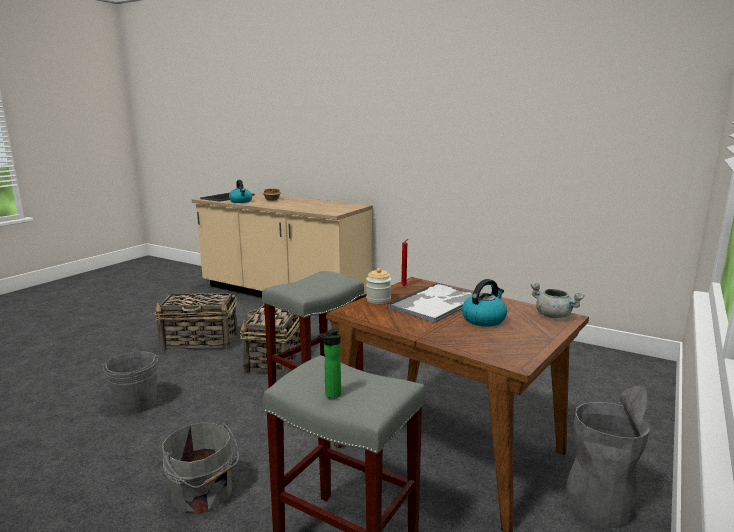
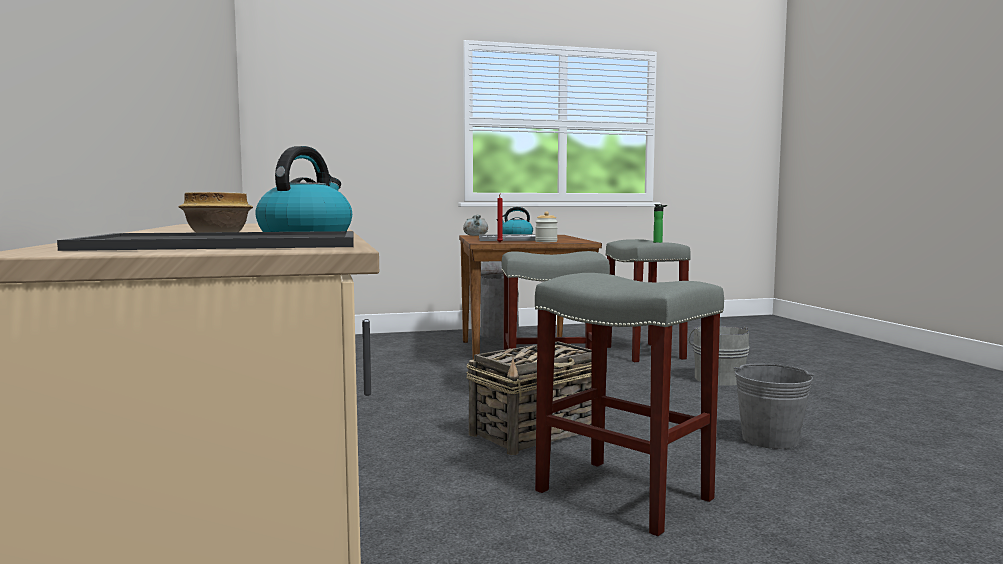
camera: 135 degrees left, 10 degrees down
(201, 342) = (621, 494): basket -> grey stool

